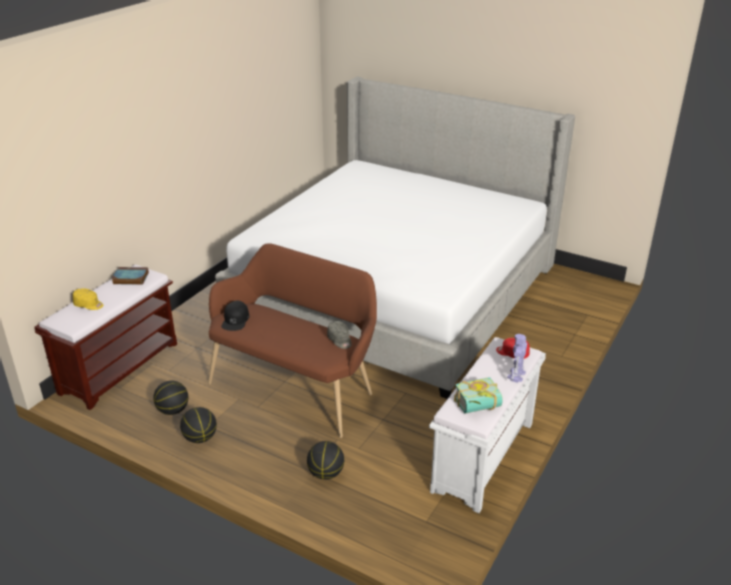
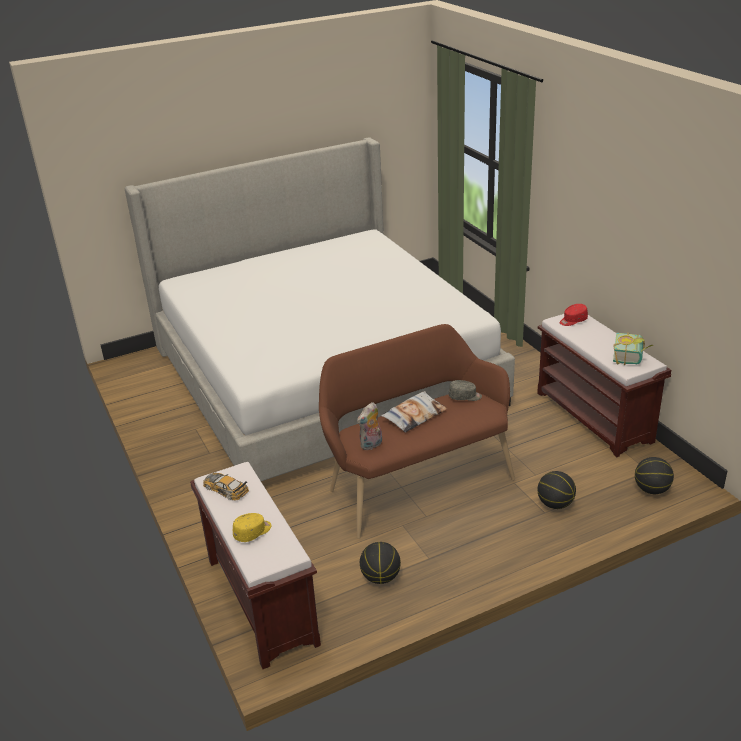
camera: 55 degrees left, 0 degrees up
(130, 278) = (225, 489): book -> toy car
(200, 438) = (443, 569): basketball -> basketball (651, 490)
(235, 320) = (371, 445): black cap -> plush toy
(292, 326) = (414, 416): none -> pillow
(483, 458) = (595, 417): white bench -> brown bench
(516, 375) = (603, 329): toy robot -> none

